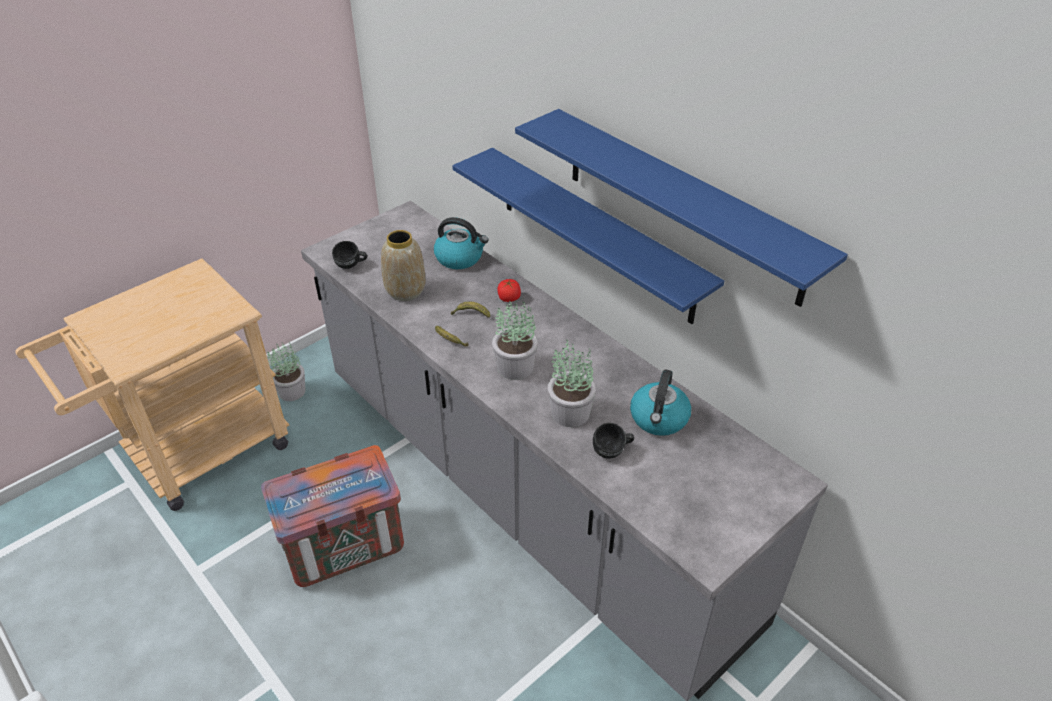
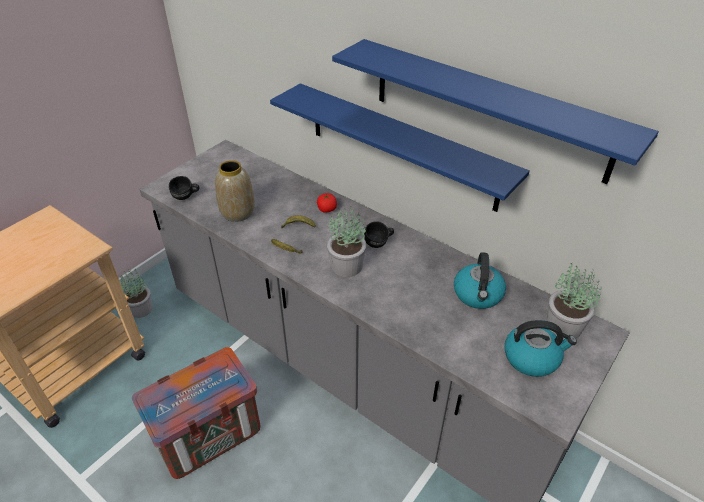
camera: 10 degrees left, 0 degrees up
(460, 258) = (278, 181): kettle -> kettle (532, 357)
(569, 412) = (402, 299): potted plant -> potted plant (562, 326)
(612, 452) = (448, 328): black mug -> black mug (379, 243)

